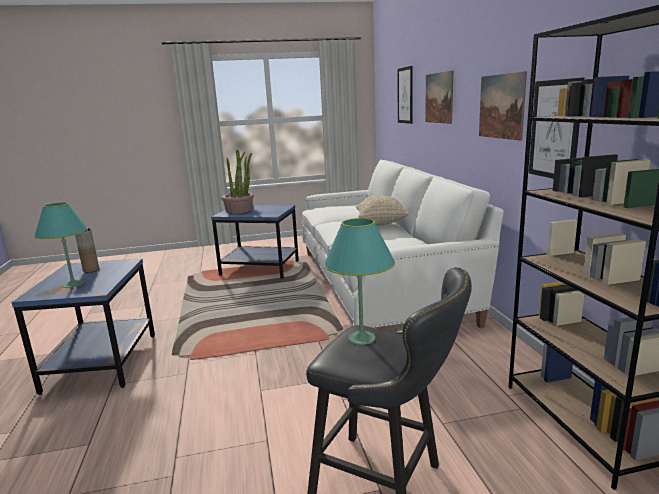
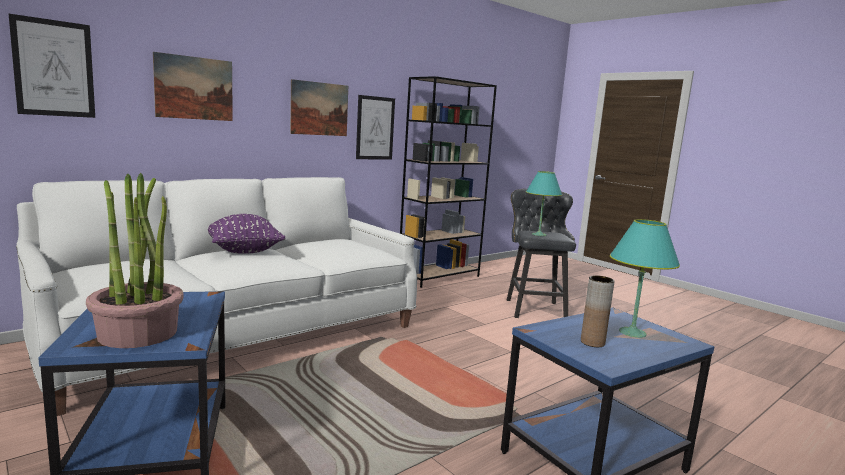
camera: 120 degrees left, 5 degrees down
(381, 223) = (243, 251): beige pillow -> purple pillow

